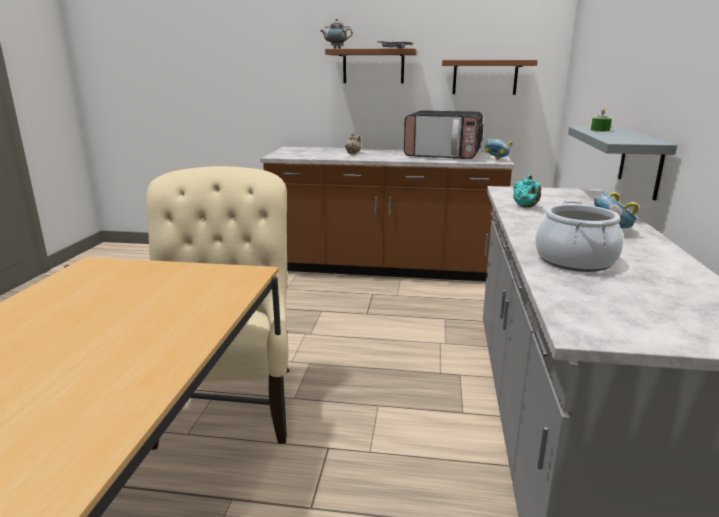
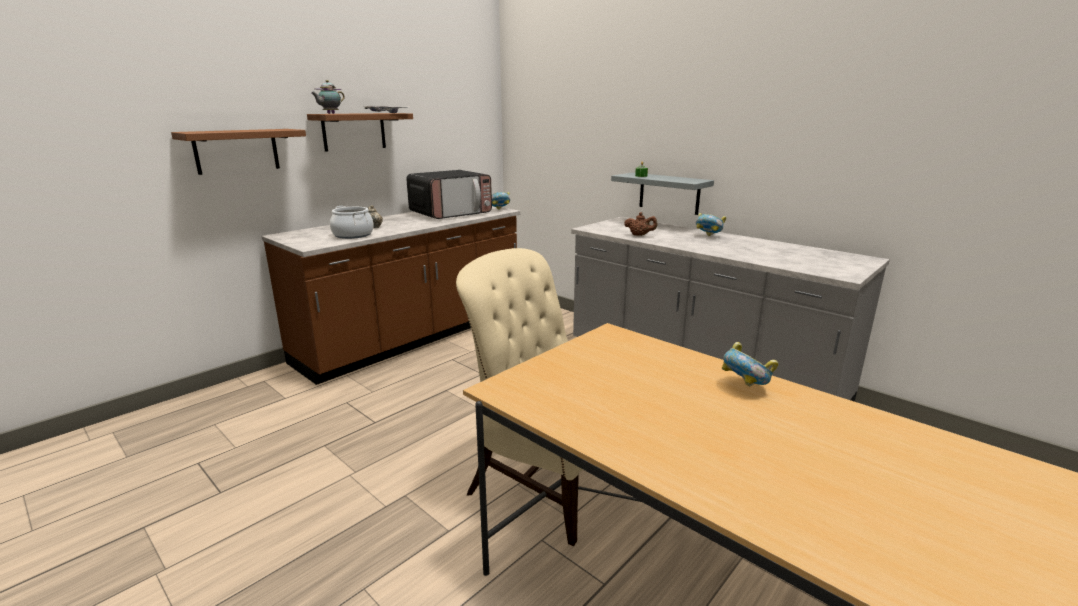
camera: 55 degrees left, 0 degrees up
(150, 354) = (745, 387): none -> bowl
(485, 77) = (450, 138): brown shelf -> brown shelf (236, 151)
(526, 207) = (640, 235): turquoise teapot -> brown teapot
(575, 261) = (751, 253): cooking pot -> cooking pot (353, 235)

